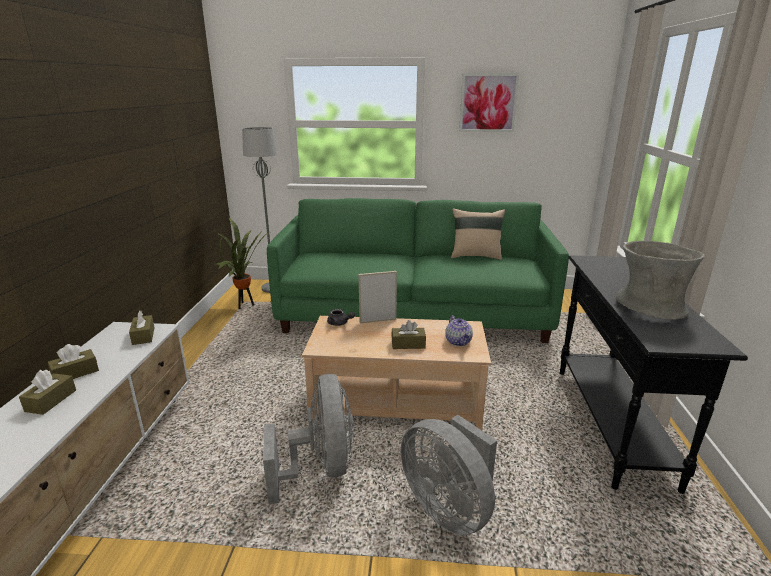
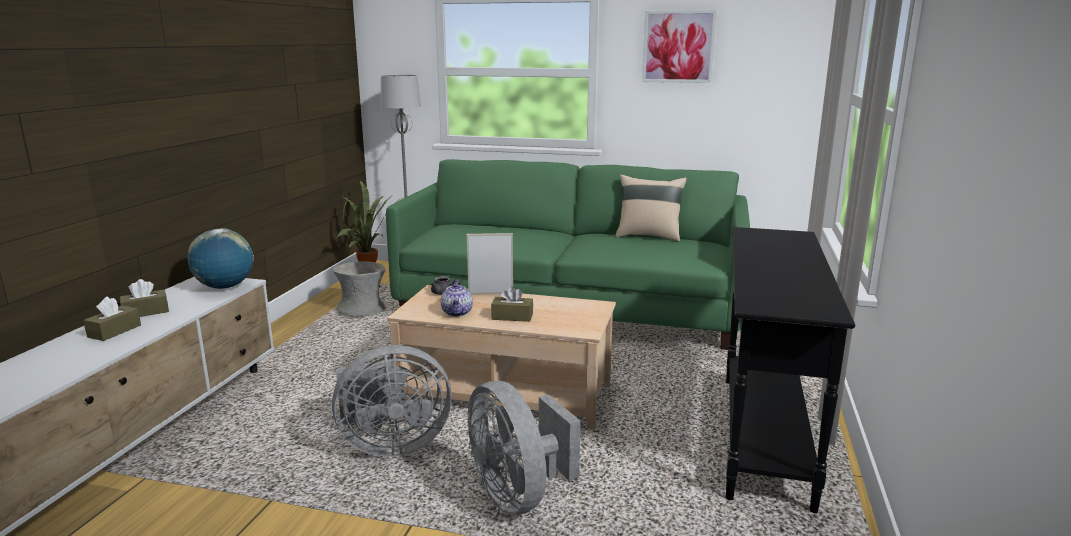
camera: 10 degrees right, 5 degrees down
(143, 336) = (225, 287): brown tissue box -> globe
(321, 467) = (390, 444): grey fan -> grey fan turned 75 degrees clockwise
(458, 342) = (573, 318): teapot -> teapot (457, 313)
(649, 307) = (782, 276): grey vase -> grey vase (362, 309)

